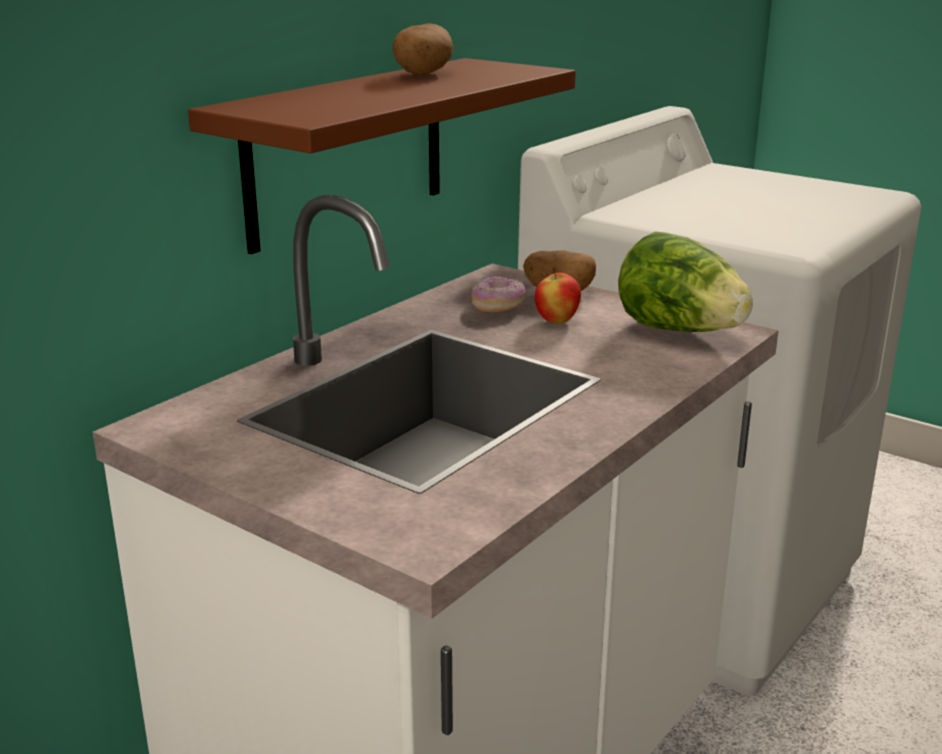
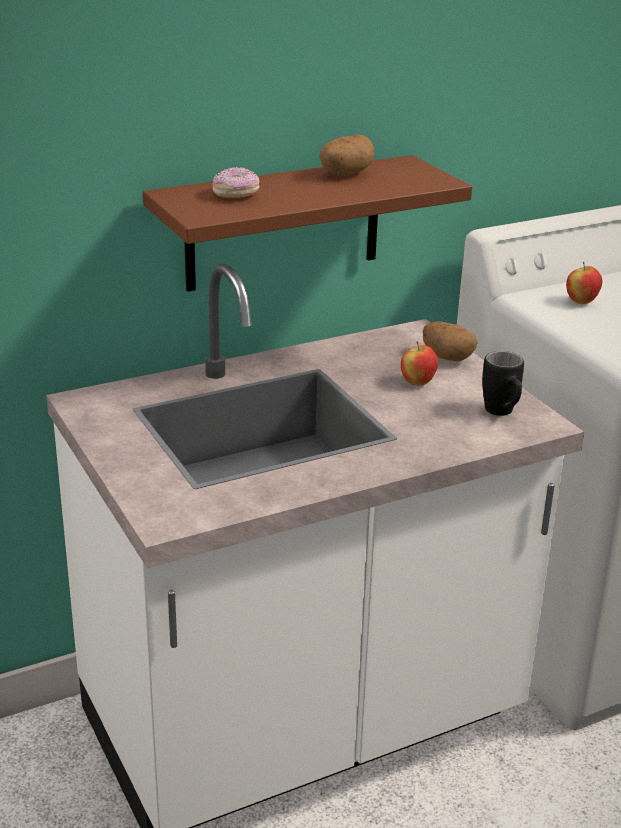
camera: 25 degrees right, 5 degrees up
(498, 306) = (387, 360): donut -> donut (236, 194)
(667, 208) = (581, 302): none -> apple
(680, 331) = (502, 414): lettuce -> black mug

